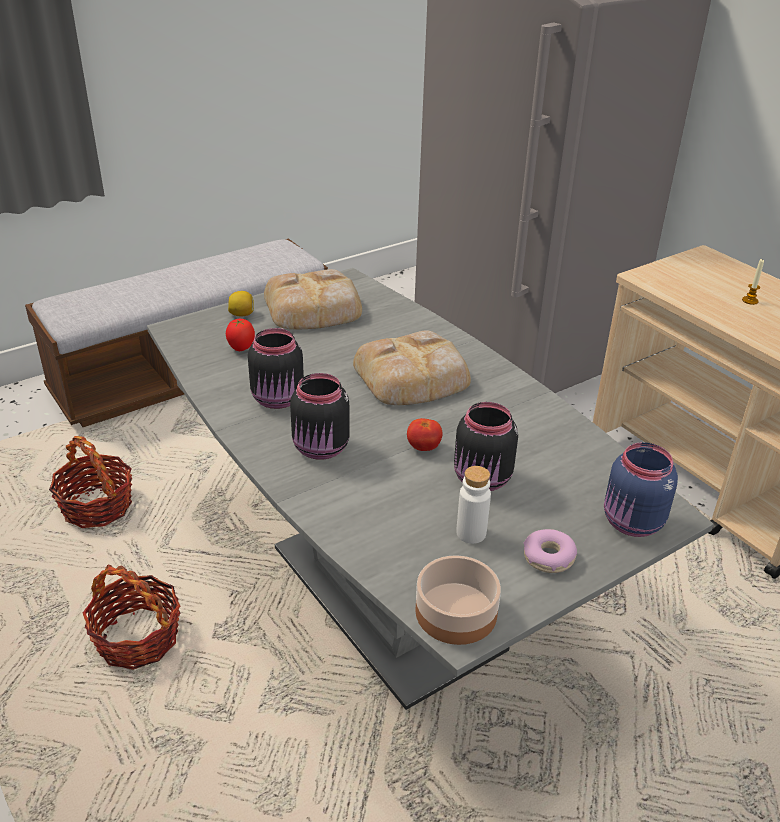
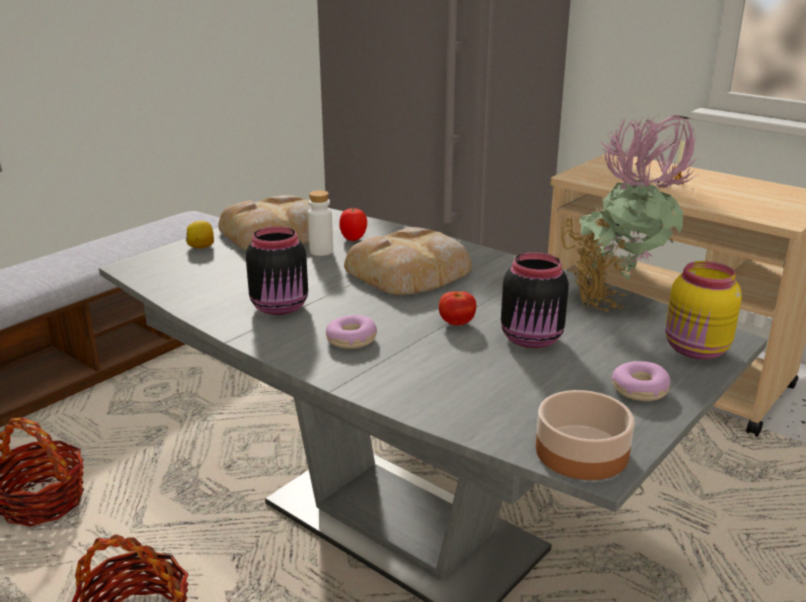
camera: 15 degrees left, 10 degrees down
(241, 349) = (216, 273): tomato -> tomato (353, 239)
(321, 449) = (351, 340): black jar -> donut
(471, 533) = (550, 383): white bottle -> white bottle (321, 251)
(590, 449) = (616, 302): none -> potted plant
(632, 523) = (696, 350): blue jar -> yellow jar

